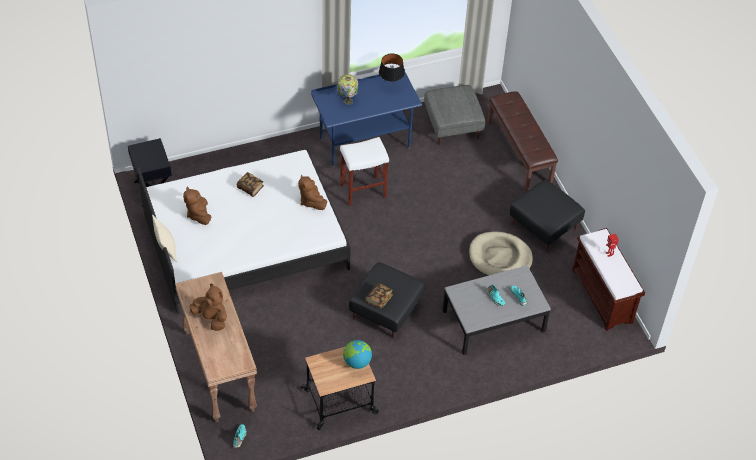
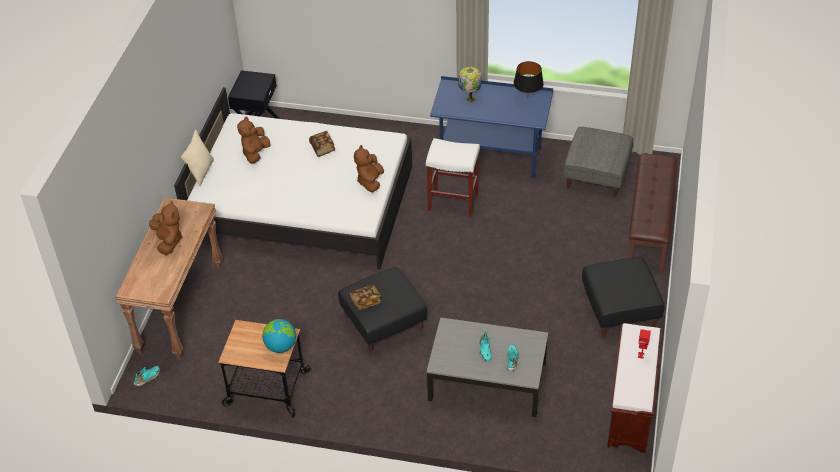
camera: 35 degrees right, 5 degrees down
(500, 257) = (545, 321): beige dog bed -> none

